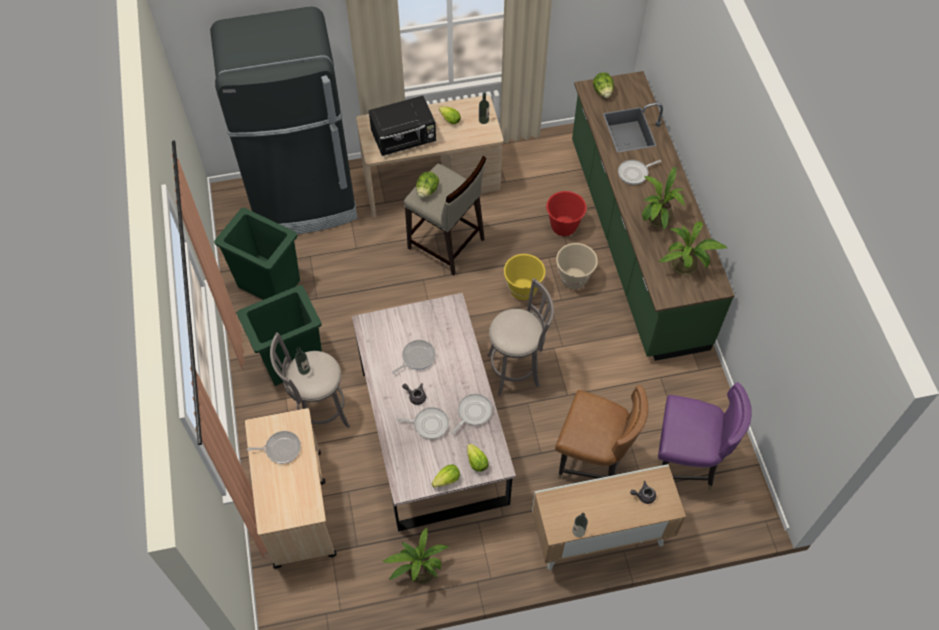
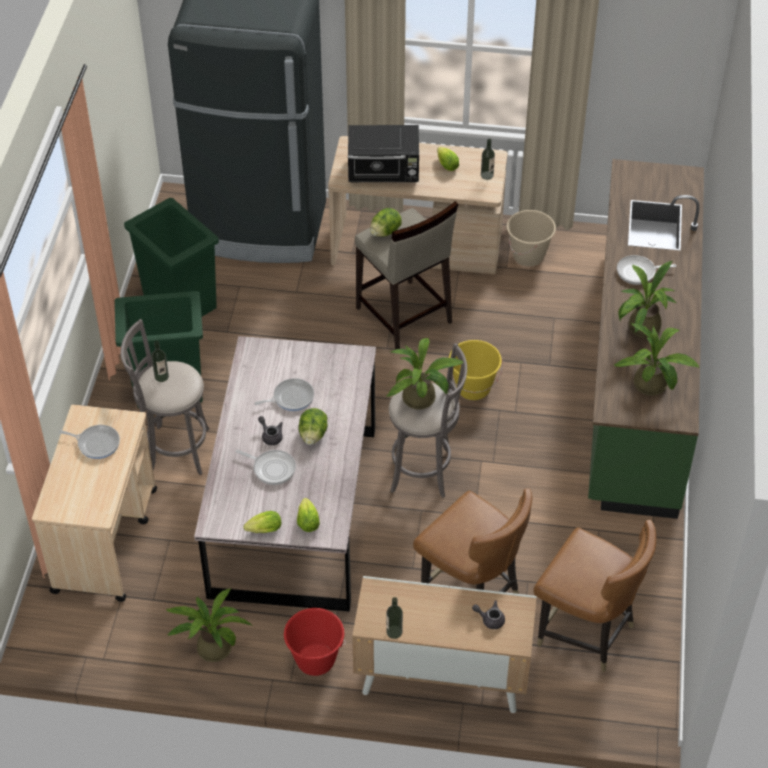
camera: 20 degrees right, 10 degrees down
(473, 413) = (328, 471): frying pan -> none
(515, 325) = (423, 399): none -> potted plant
(563, 226) = (555, 334): red bucket -> red bucket (315, 660)
(574, 278) = (541, 393): beige bucket -> beige bucket (528, 256)
(602, 92) = (642, 177): lettuce -> lettuce (313, 435)
(685, 462) = (586, 632): purple chair -> brown chair

